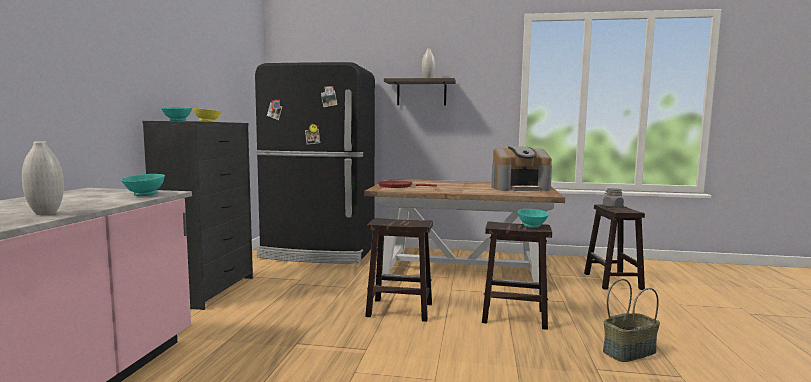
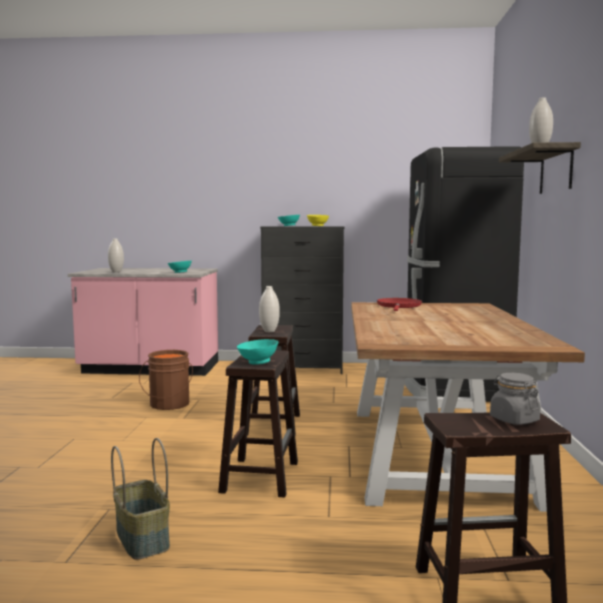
camera: 85 degrees right, 0 degrees up
(308, 360) = (168, 405): none -> brown bucket
(403, 222) = (269, 331): none -> white vase
(520, 188) = (453, 337): coffee machine -> none

